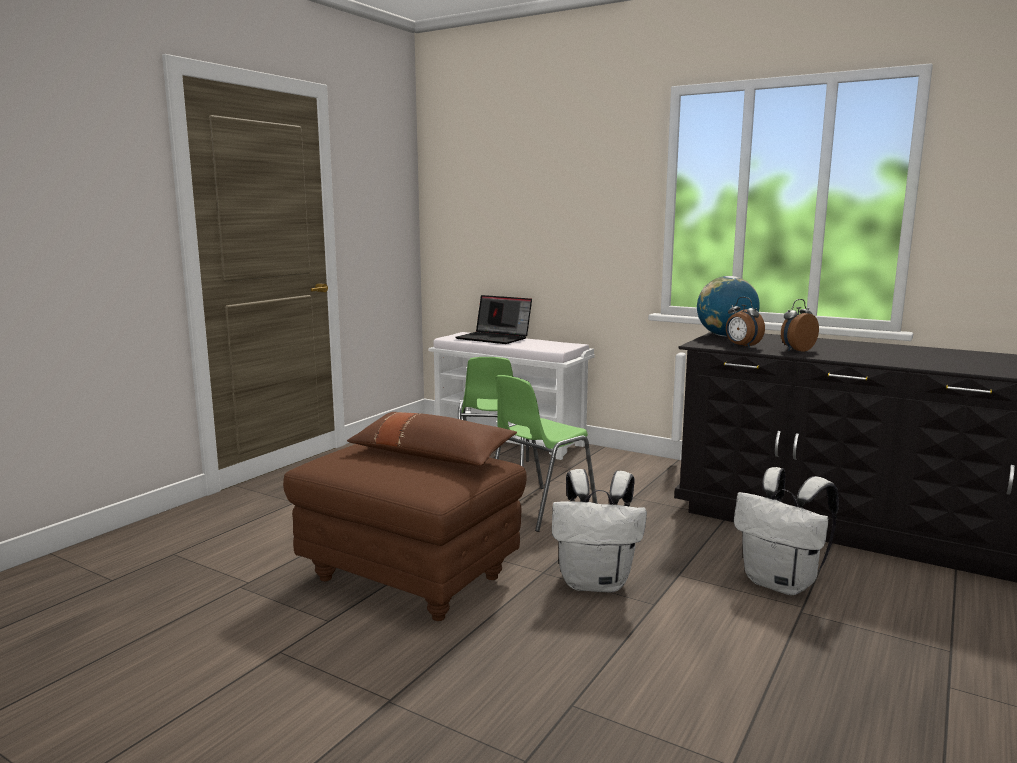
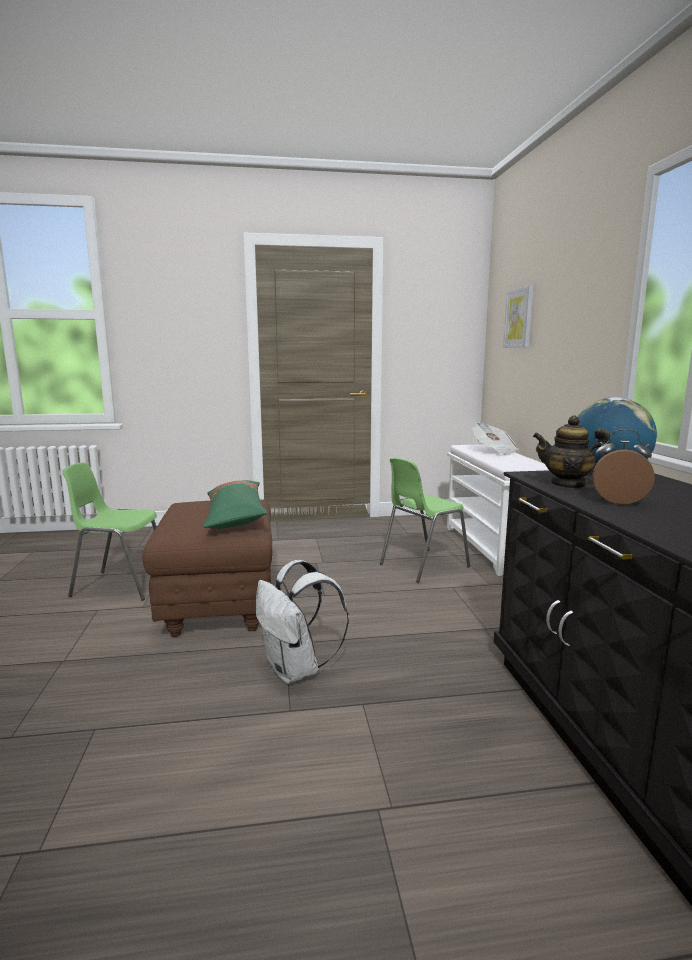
camera: 50 degrees right, 0 degrees up
(432, 455) = (235, 516): brown pillow -> green pillow
(491, 195) = (519, 318): none -> picture
(495, 338) = (494, 451): laptop -> newspaper
(539, 509) = (390, 602): green chair -> green chair (121, 584)
(742, 346) = (568, 484): alarm clock -> teapot
(781, 583) = (428, 774): white backpack -> none

